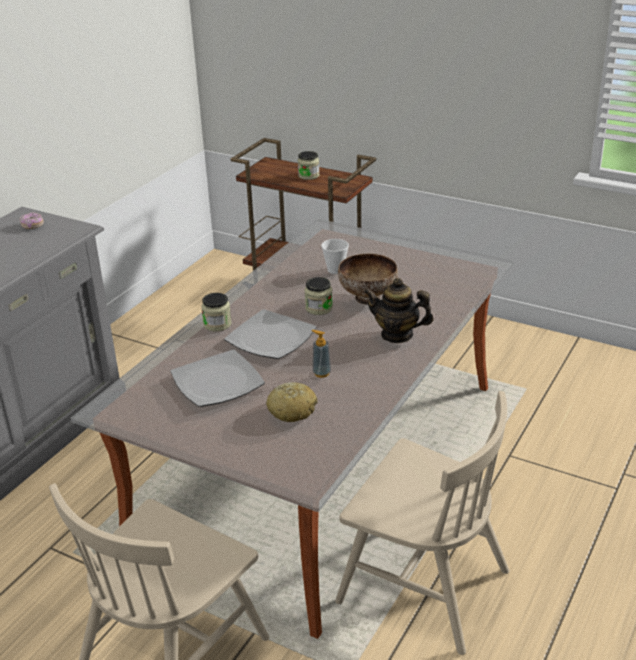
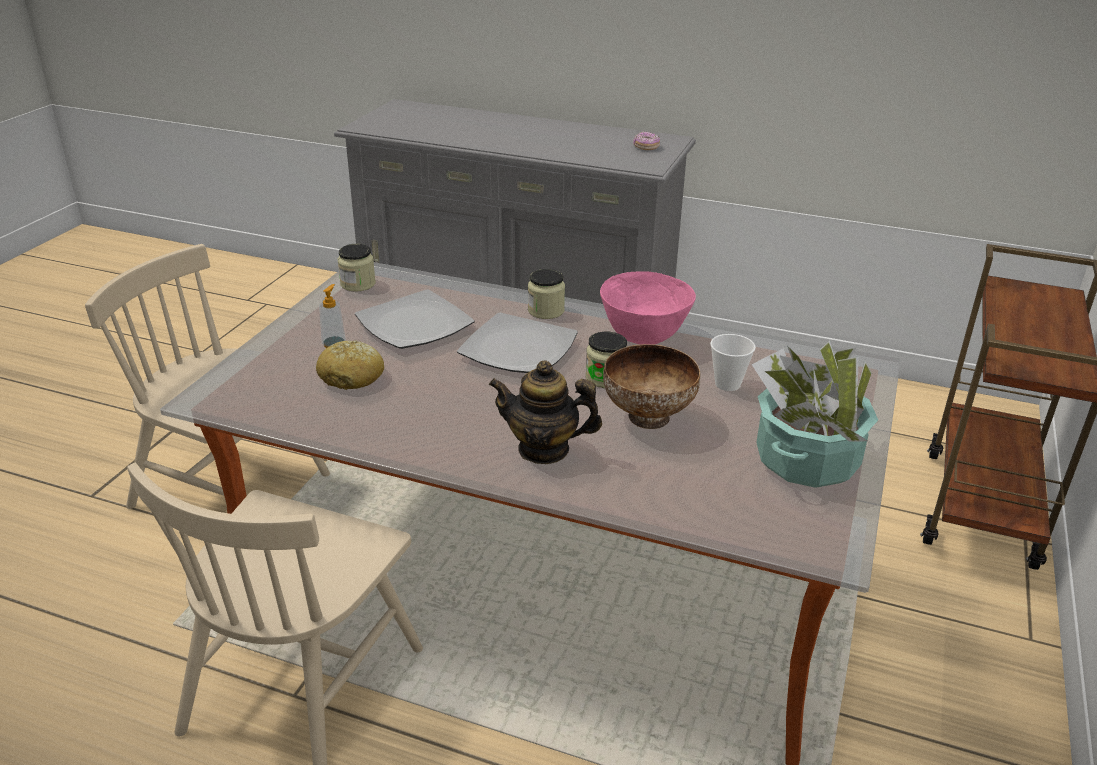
camera: 80 degrees right, 0 degrees up
(270, 291) = (643, 337): none -> pink bowl
(308, 176) = (1043, 332): jar -> jar (358, 284)
(321, 373) = (435, 391): soap dispenser -> soap dispenser (334, 344)
(397, 334) = (544, 449): teapot -> teapot turned 90 degrees counterclockwise
(416, 259) = (806, 460): none -> potted plant

